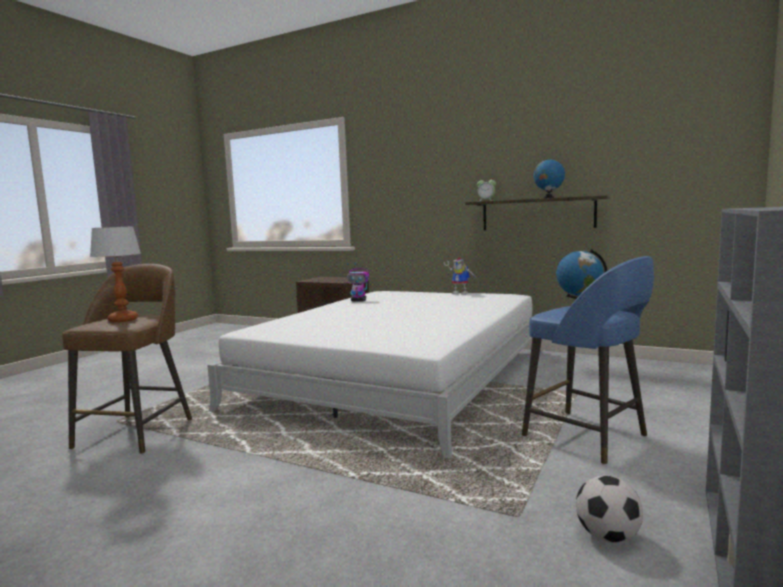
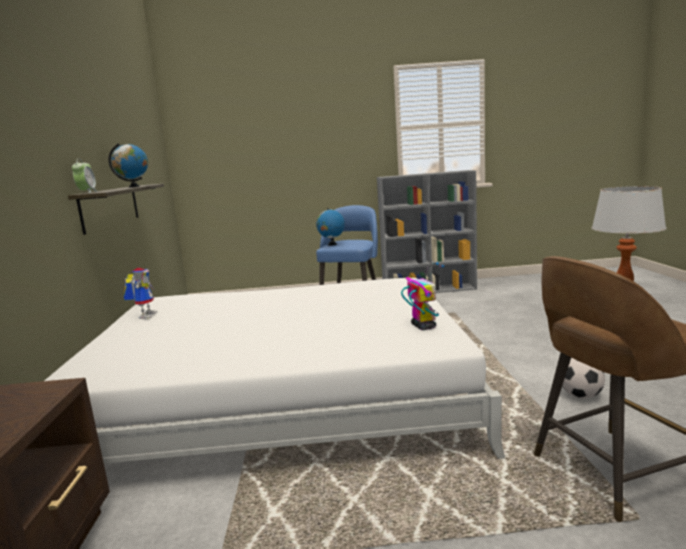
camera: 120 degrees left, 5 degrees up
(359, 301) = (191, 359): toy robot -> toy robot (423, 326)
(607, 536) = (443, 302): football -> football (580, 396)

